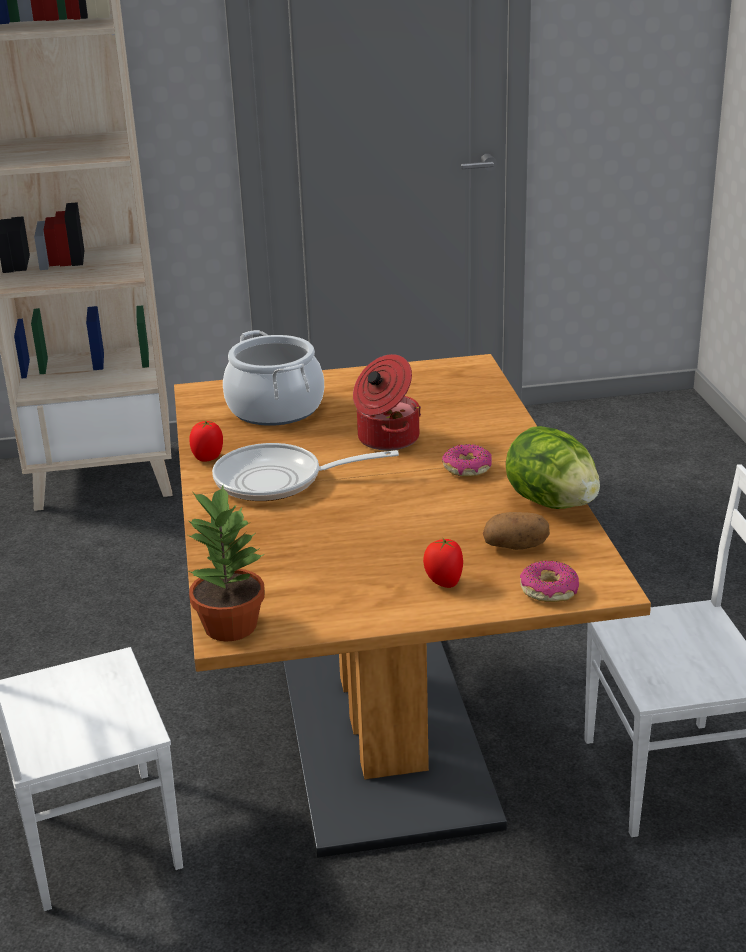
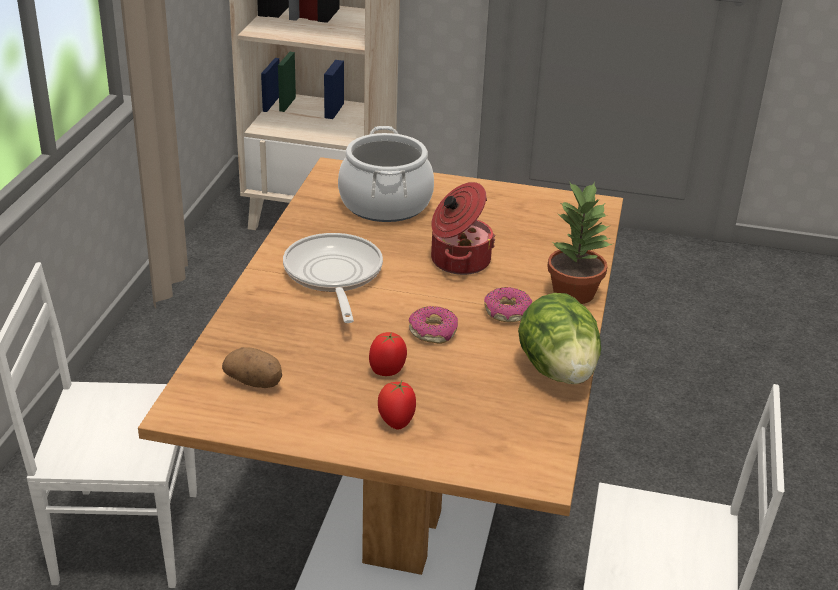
camera: 20 degrees right, 5 degrees up
(208, 458) = (293, 237): tomato -> tomato (387, 371)
(230, 625) = (188, 405): potted plant -> potted plant (573, 292)
(278, 481) = (333, 276): frying pan -> frying pan turned 60 degrees clockwise
(516, 546) = (489, 406): potato -> potato (255, 382)
(549, 590) = (484, 461): donut -> donut (433, 332)

